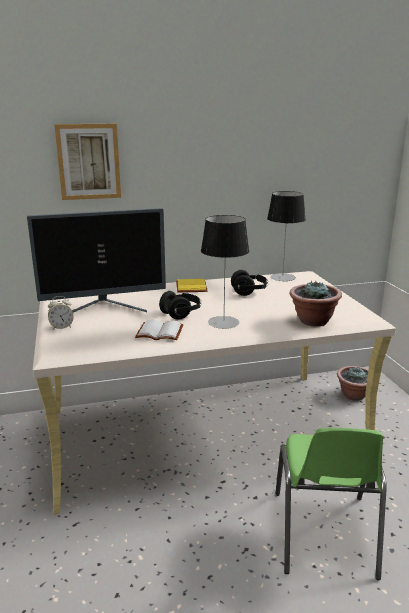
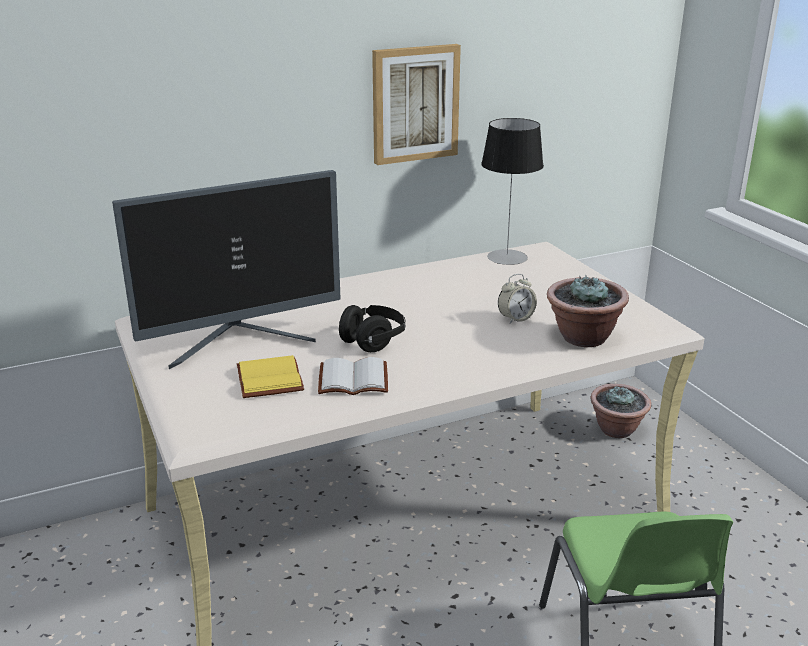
camera: 10 degrees left, 5 degrees up
(61, 327) = (185, 383): alarm clock -> alarm clock (516, 318)
(88, 161) = (187, 88): picture -> picture (414, 103)
(190, 287) = (366, 287): yellow book -> yellow book (267, 379)
(223, 322) = (447, 352): table lamp -> none
(249, 292) = (465, 289): black headphones -> none

